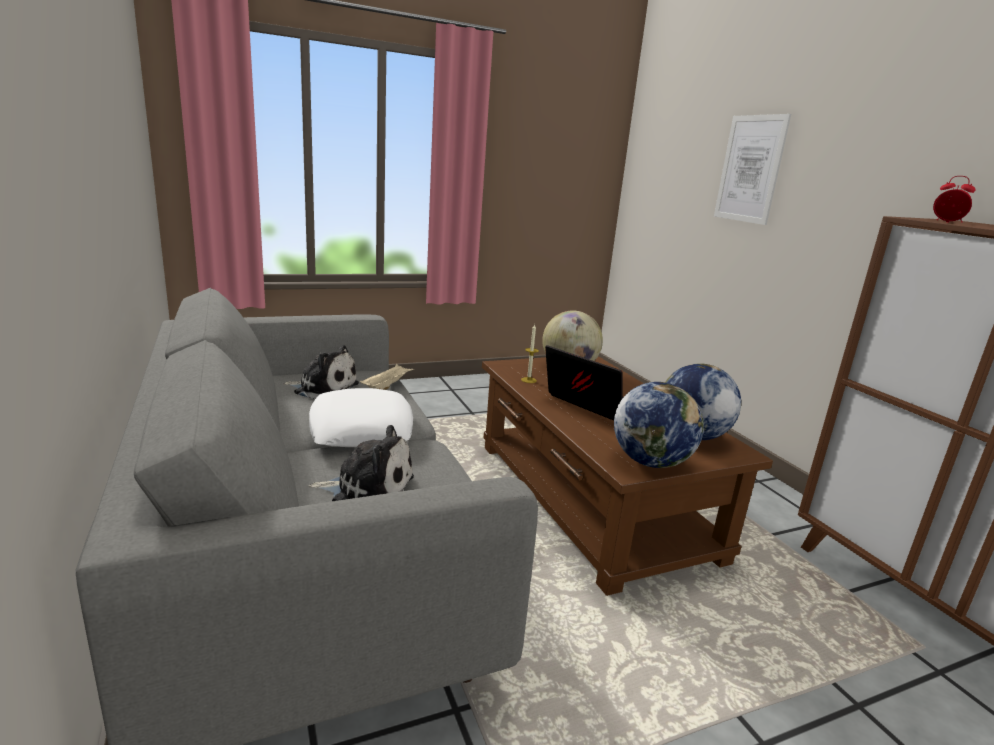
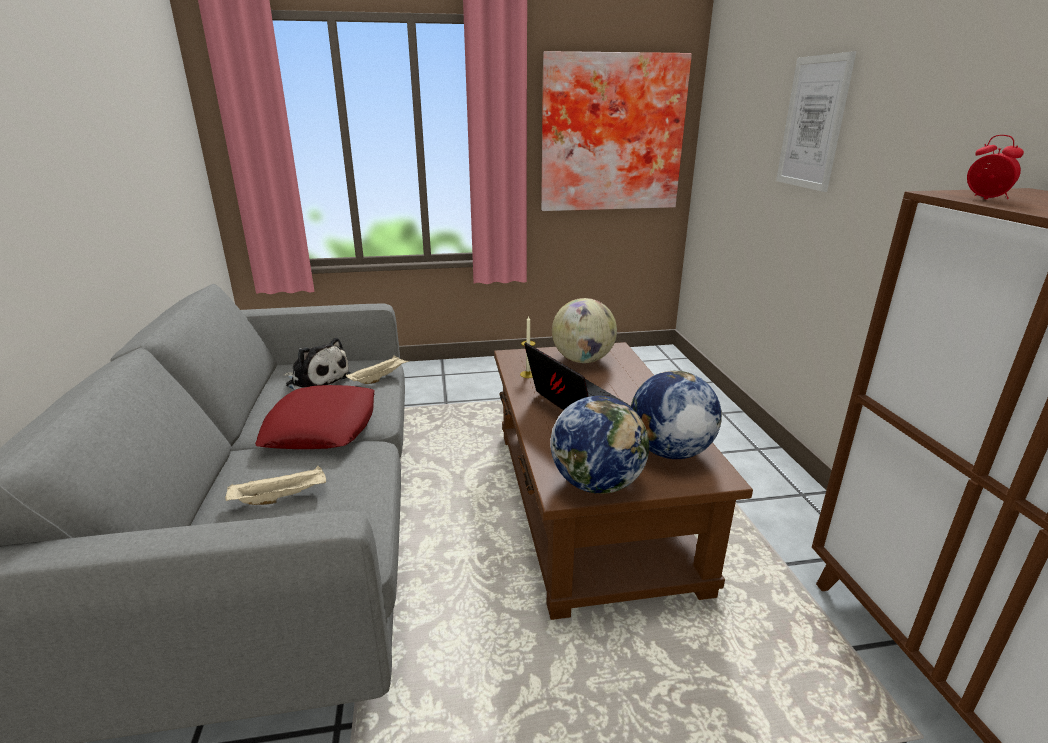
camera: 15 degrees right, 5 degrees up
(361, 428) = (321, 427): white pillow -> red pillow
(368, 489) = (281, 497): plush toy -> beige tray
(553, 170) = (611, 134): none -> picture

